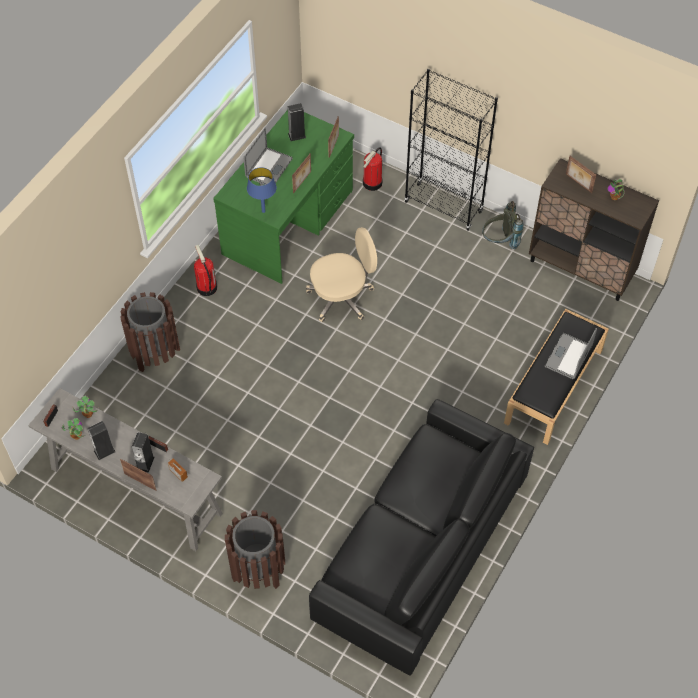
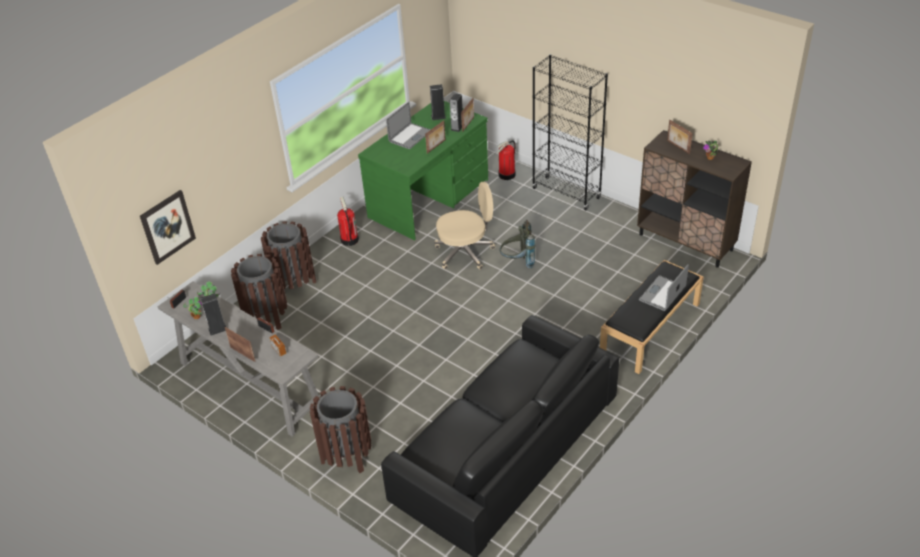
camera: 10 degrees right, 15 degrees down
(31, 341) = (167, 226): none -> picture
(134, 401) = (266, 317): none -> brown trash can
(145, 463) = (251, 340): speaker -> speaker (457, 127)
(263, 211) = (398, 164): blue table lamp -> none
(499, 241) = (613, 219): grey backpack -> grey backpack (518, 261)

